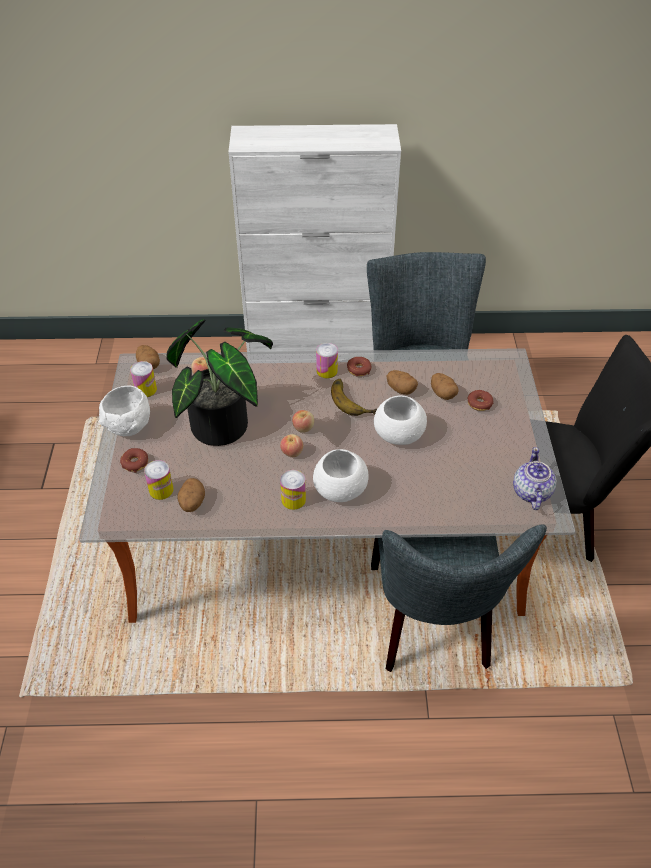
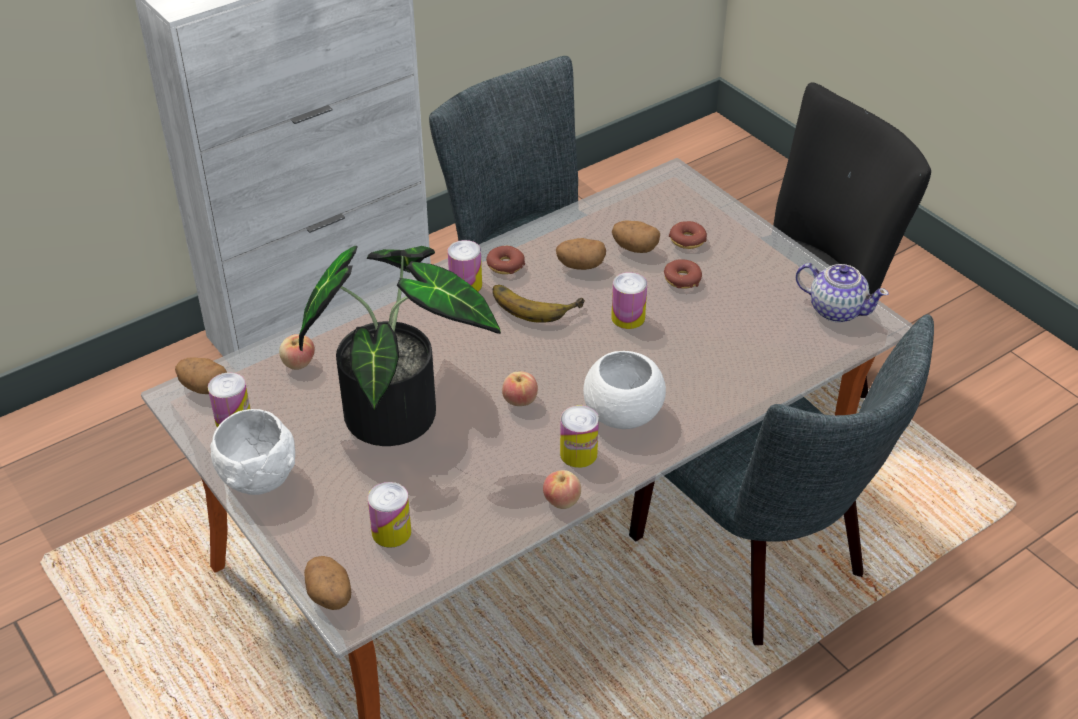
camera: 35 degrees left, 5 degrees down
(135, 463) = (318, 518): donut -> donut (682, 279)
(192, 503) = (451, 525): potato -> potato (330, 597)
(303, 428) = (504, 365): apple -> apple (561, 501)
(397, 434) = (628, 317): white bowl -> can
(531, 492) = (836, 309): teapot -> teapot turned 150 degrees clockwise

